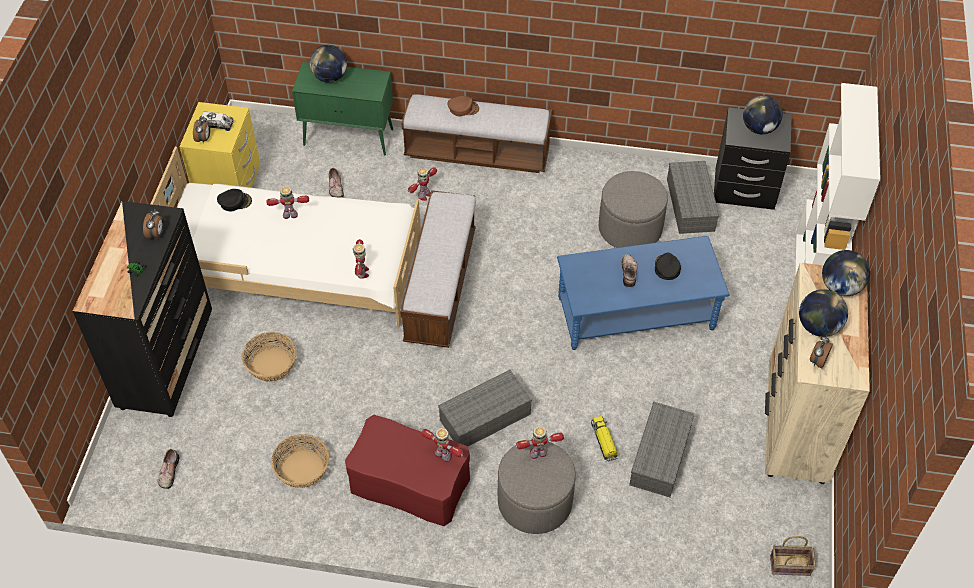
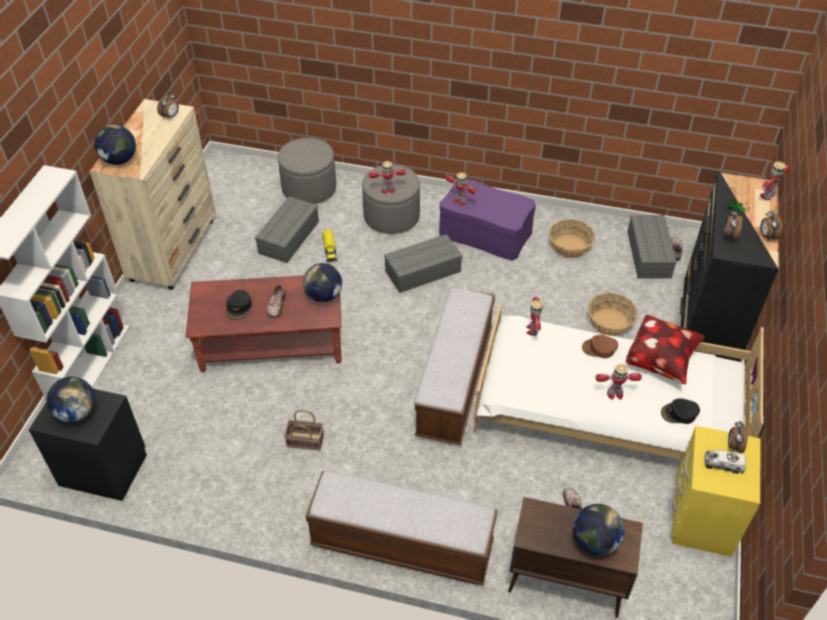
camera: 175 degrees left, 5 degrees down
(117, 236) = (766, 236): none -> alarm clock
(238, 249) = (661, 361): none -> pillow
(349, 137) = (564, 582): green cabinet -> brown cabinet
(409, 482) = (485, 233): red ottoman -> purple ottoman
(424, 195) = (469, 488): toy robot -> toy robot (768, 195)
(463, 108) = (418, 518): brown cap -> brown cap (599, 348)
(630, 228) = (248, 430): grey ottoman -> grey ottoman (309, 188)
(635, 313) = (272, 344): blue coffee table -> brown coffee table
(689, 204) = (173, 454): grey storage box -> grey storage box (649, 255)
(789, 566) = (223, 173): basket -> basket (306, 440)
(818, 327) = (156, 136): globe -> globe (324, 296)

